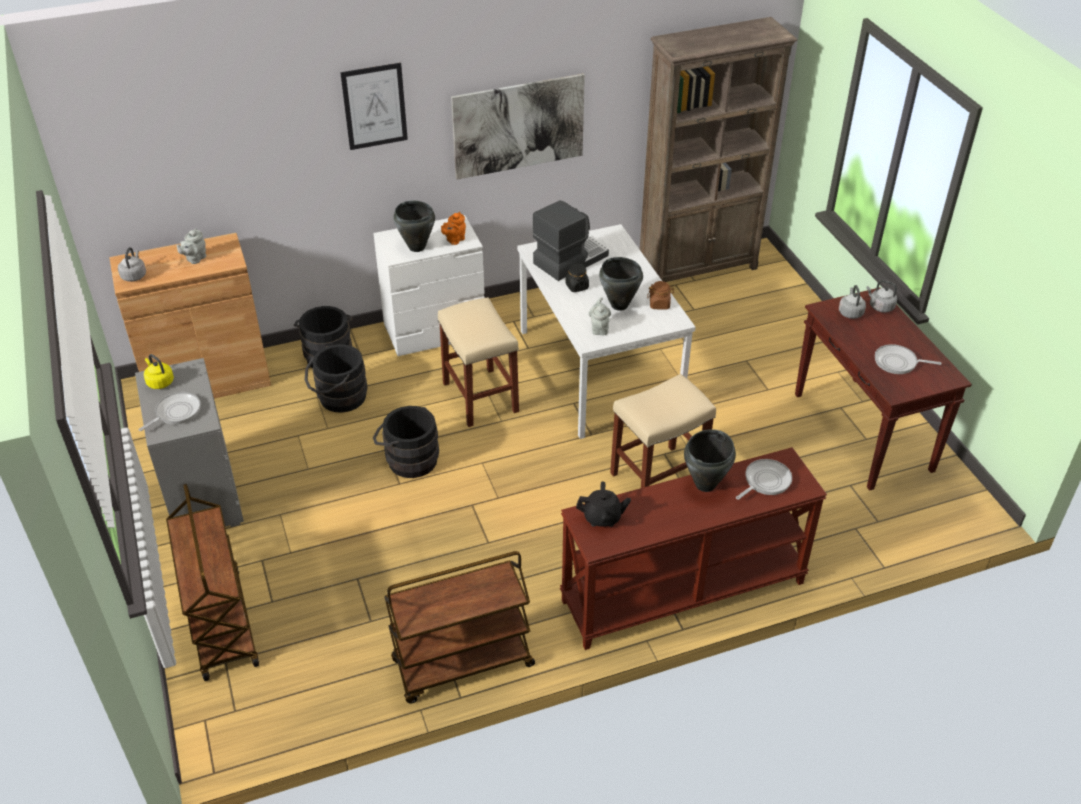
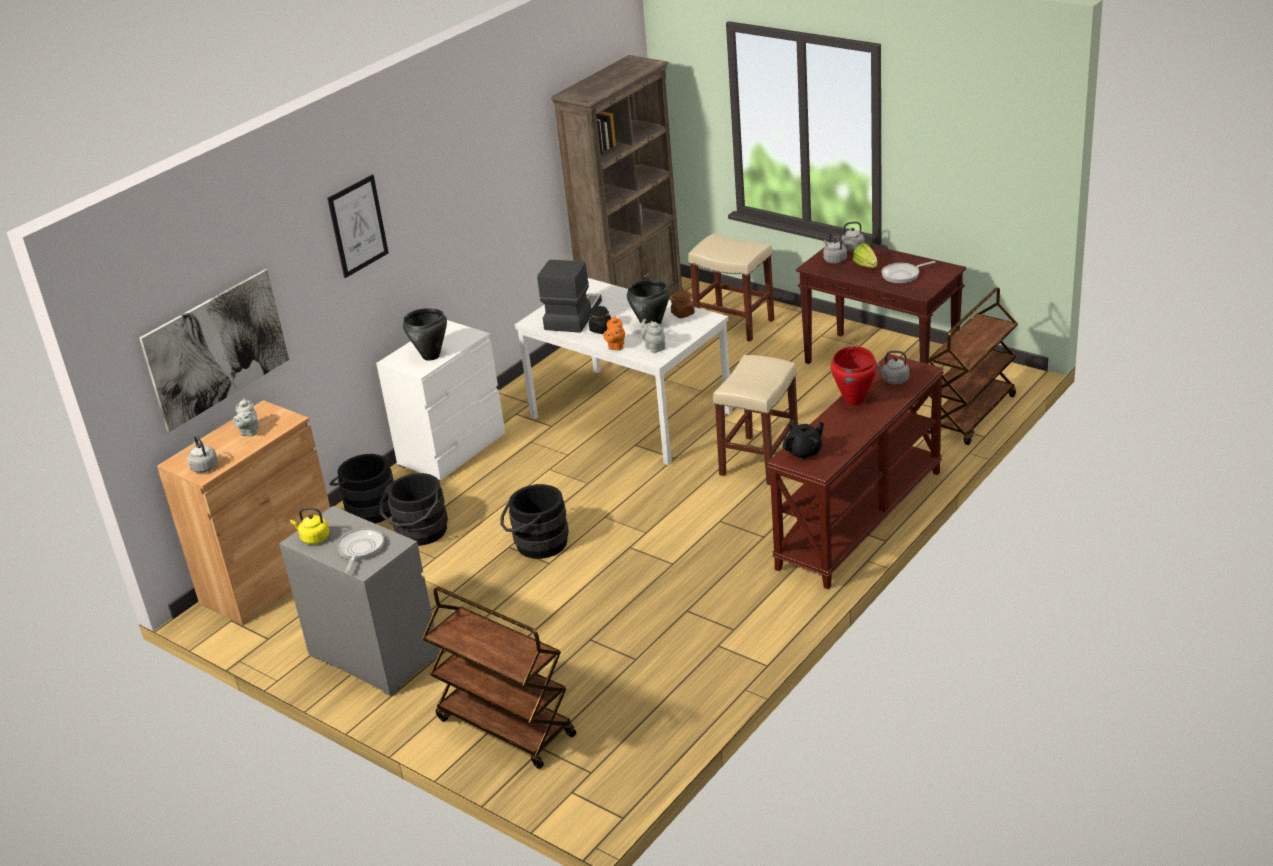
camera: 30 degrees left, 10 degrees down
(454, 240) = (459, 338): orange teapot -> orange teapot (616, 347)
(462, 664) = (744, 646): brown cart -> brown cart (971, 415)
(479, 397) = (548, 476): beige stool -> beige stool (733, 324)
(518, 126) = (469, 213): picture -> picture (216, 348)
(706, 484) = (854, 400): black cooking pot -> red cooking pot
(765, 481) = (893, 380): frying pan -> grey kettle
(873, 336) = (867, 267): none -> lettuce

